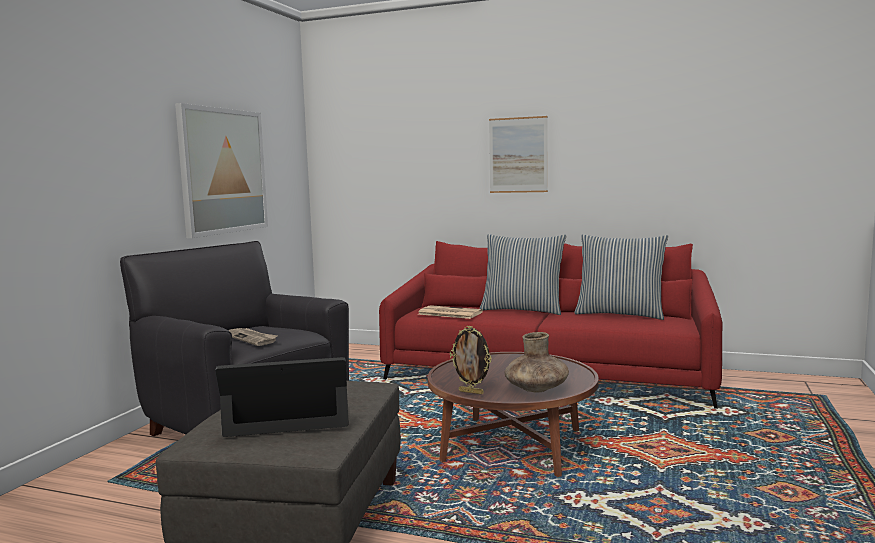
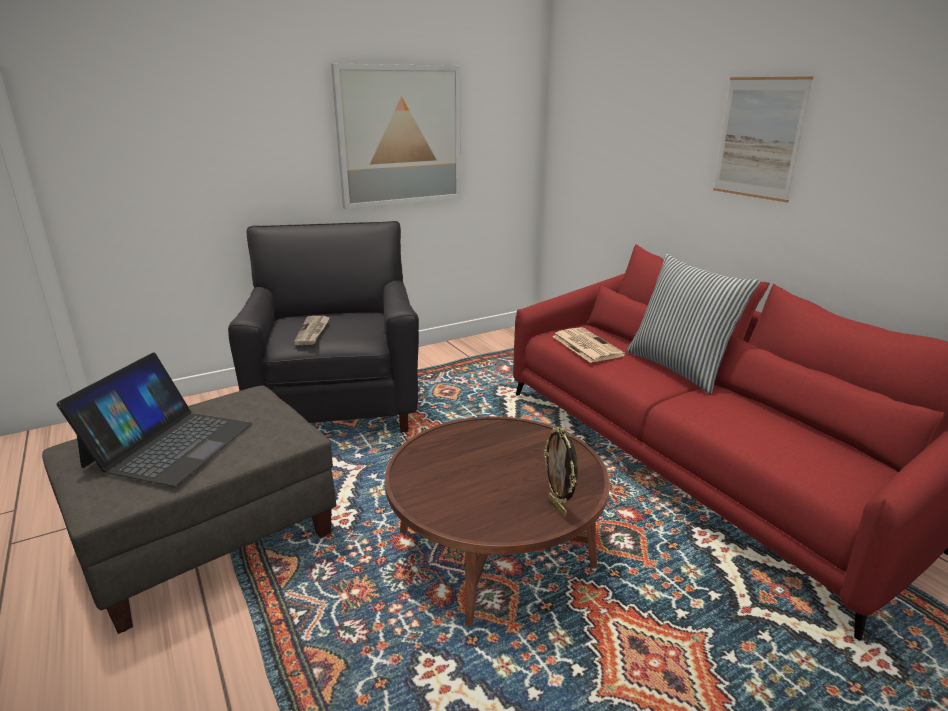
camera: 40 degrees right, 15 degrees up
(289, 414) = (169, 444): laptop -> laptop turned 75 degrees clockwise
(471, 392) = (406, 480): picture frame -> picture frame (558, 506)
(536, 389) = (476, 509): brown vase -> none
(620, 314) = (798, 424): pillow -> none

